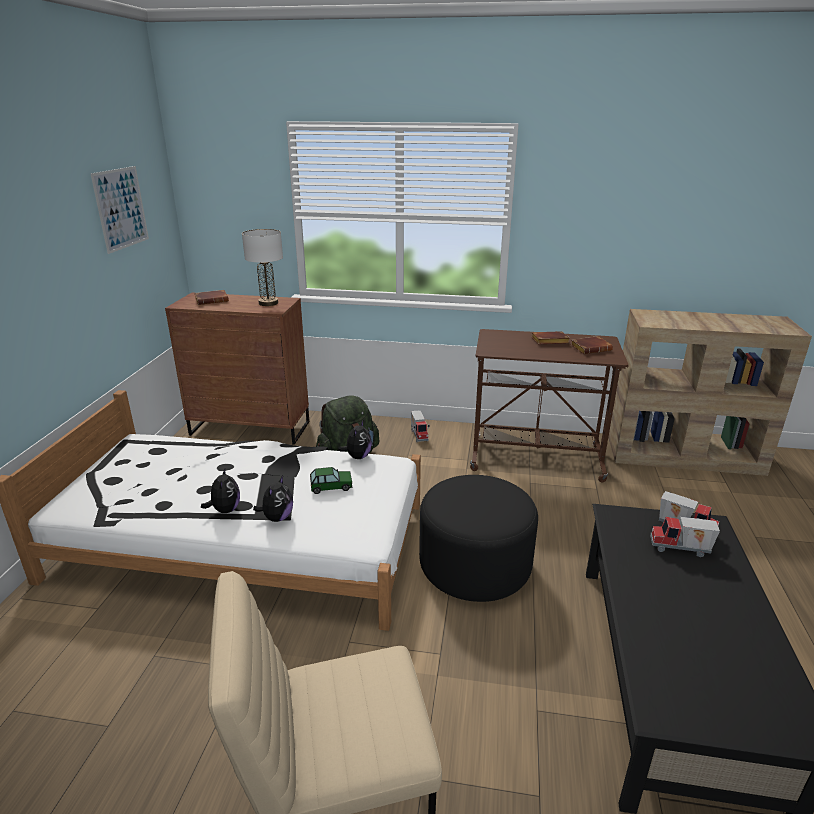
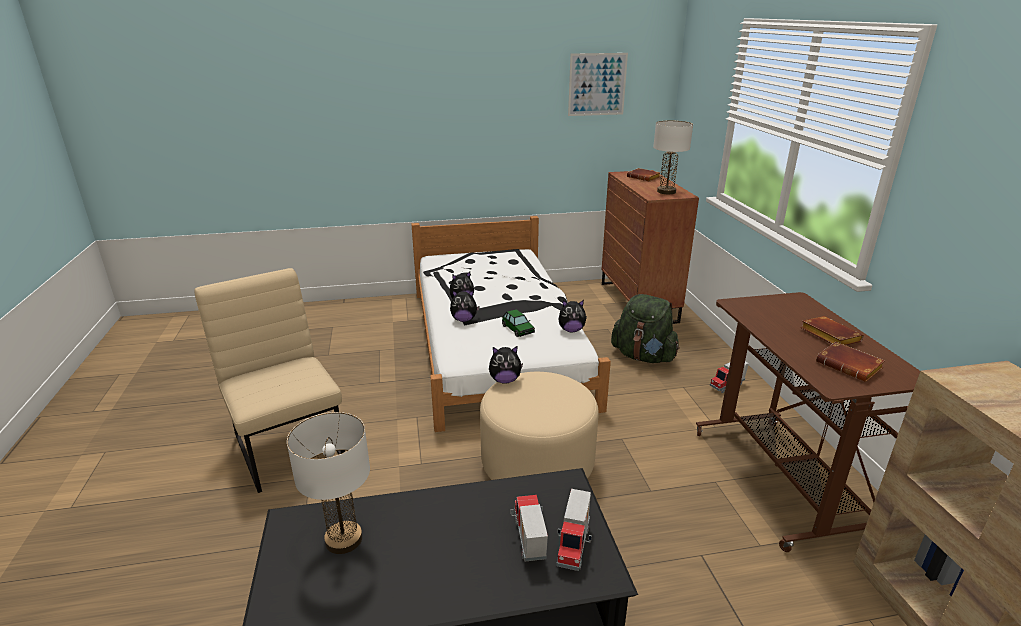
camera: 70 degrees right, 0 degrees up
(439, 514) = (505, 380): none -> plush toy
(474, 566) = (537, 463): black ottoman -> beige ottoman
(685, 666) = (343, 539): none -> table lamp

